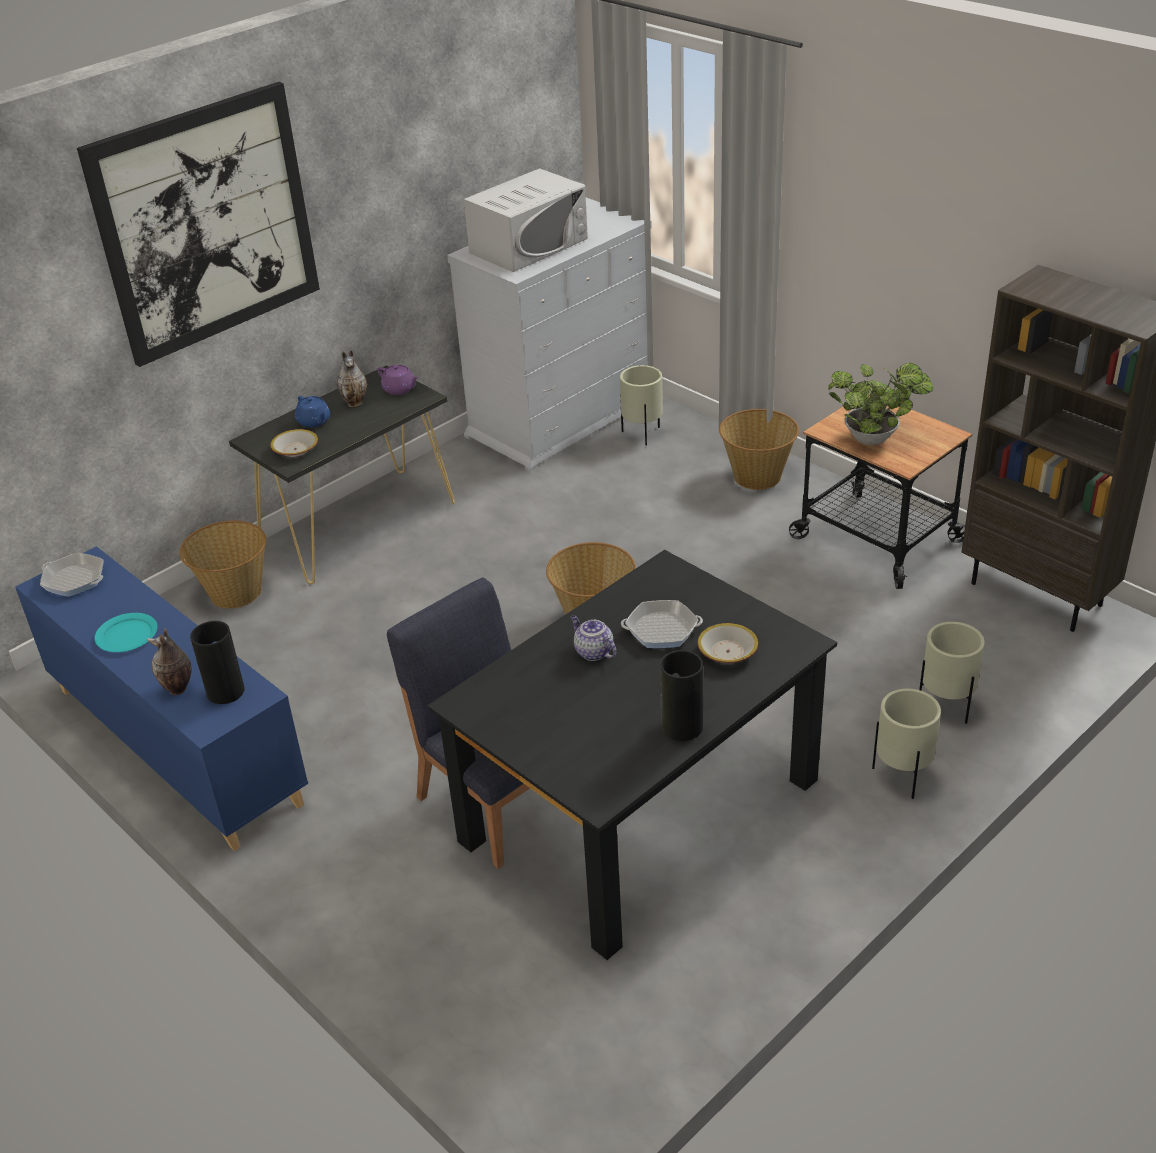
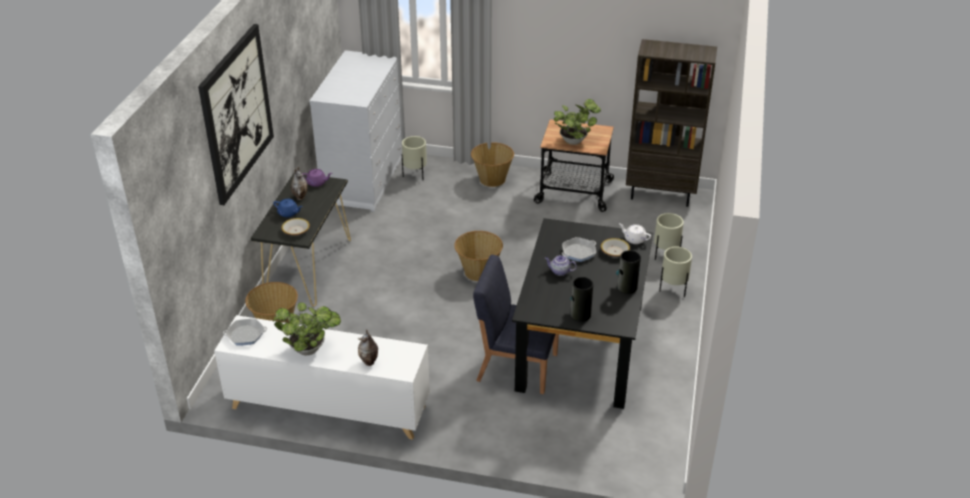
camera: 35 degrees left, 0 degrees up
(127, 635) = (310, 349): turquoise plate -> potted plant
(176, 745) = (328, 407): blue cabinet -> white cabinet
(225, 691) = (394, 354): vase -> vase (580, 315)
(529, 245) = (349, 84): white microwave -> none
(787, 642) = (634, 239): none -> white teapot

